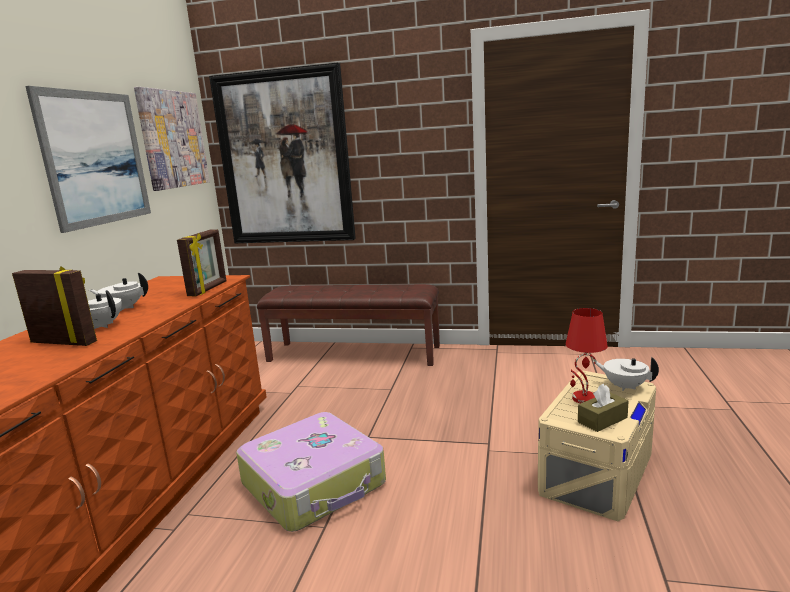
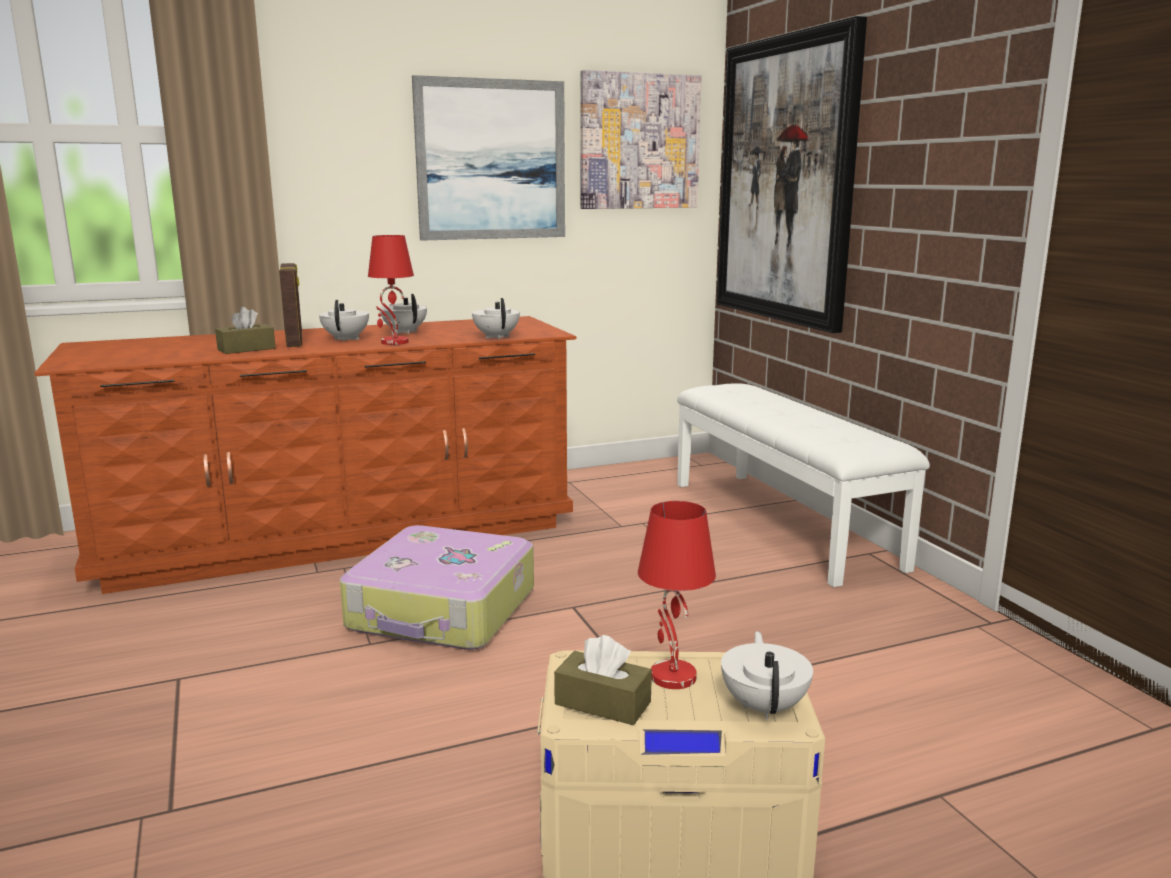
camera: 55 degrees right, 0 degrees up
(48, 361) = (246, 349): none -> brown tissue box
(155, 314) = (394, 342): none -> red table lamp
(208, 289) = (496, 337): picture frame -> white teapot
(354, 353) = (782, 523): brown bench -> white bench

